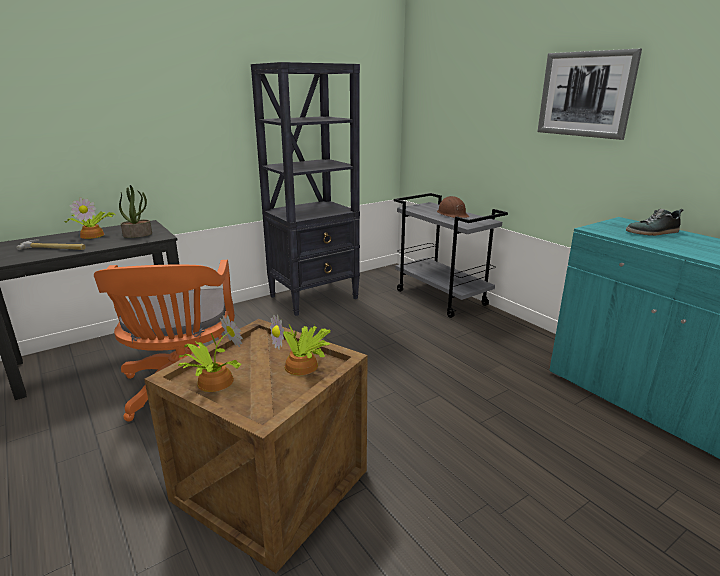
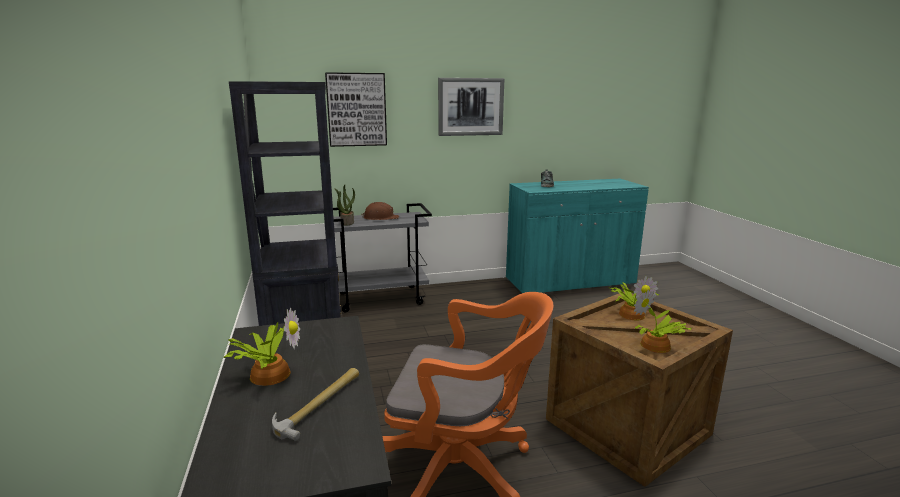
camera: 70 degrees left, 5 degrees down
(138, 234) = (313, 339): potted plant -> potted plant (347, 222)
(467, 94) = (356, 109): none -> picture

